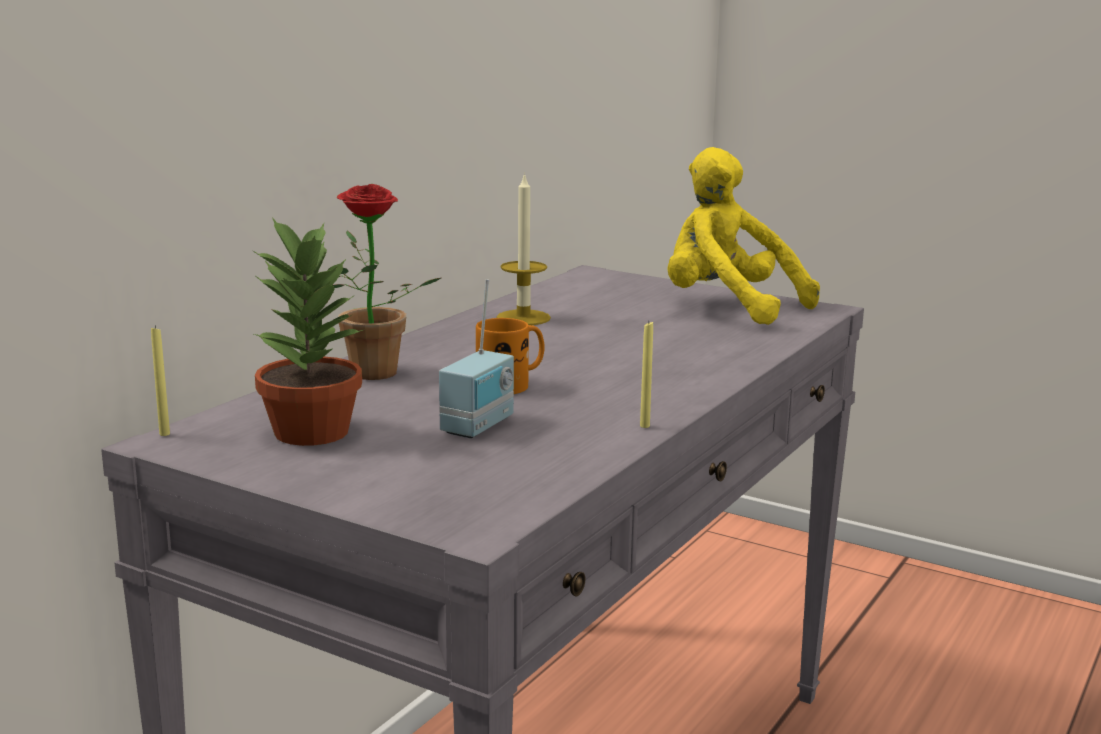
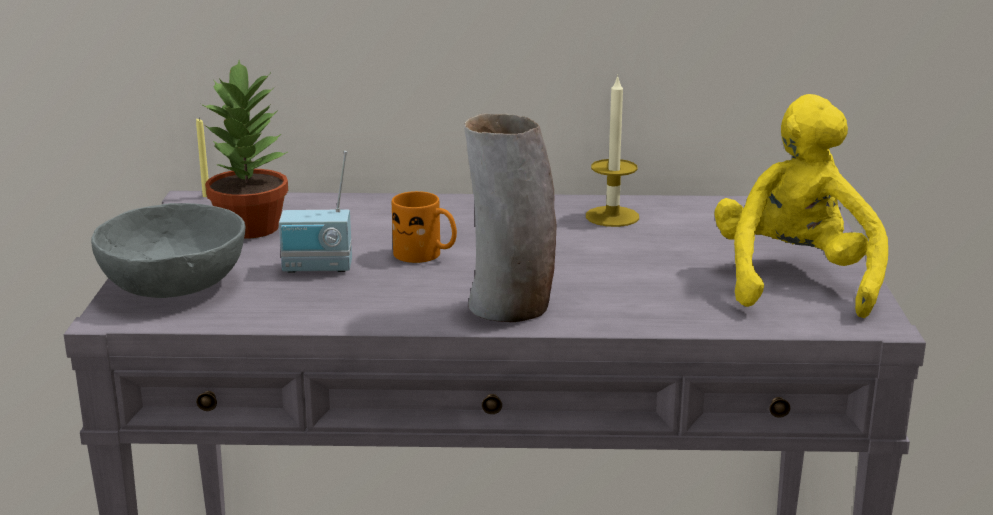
camera: 60 degrees right, 5 degrees up
(373, 376) = (387, 212): potted plant -> none
(426, 489) = (176, 285): none -> grey bowl
(644, 426) = (382, 320): yellow candle -> none
(673, 383) = (510, 307): none -> vase

